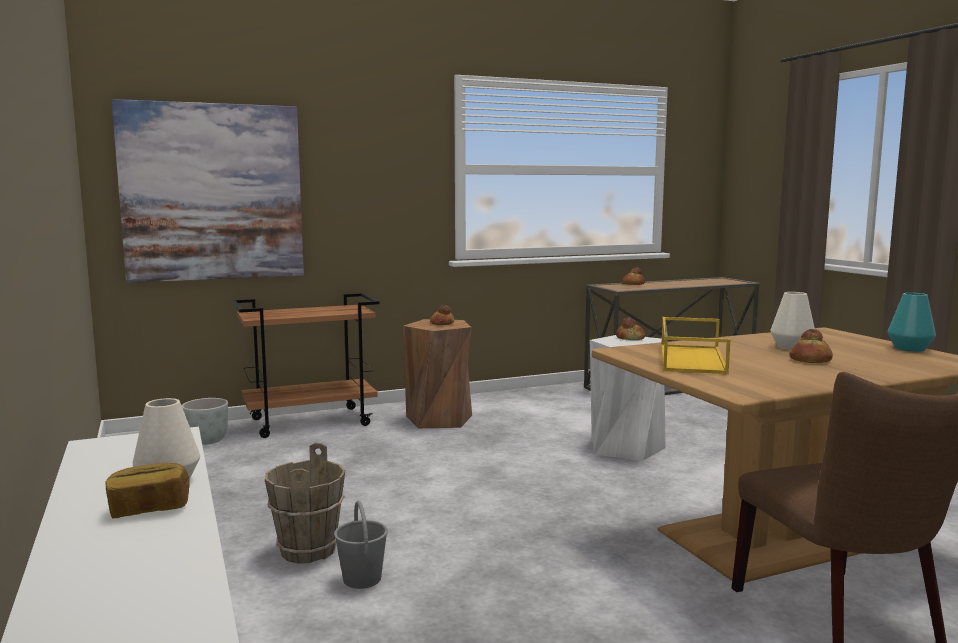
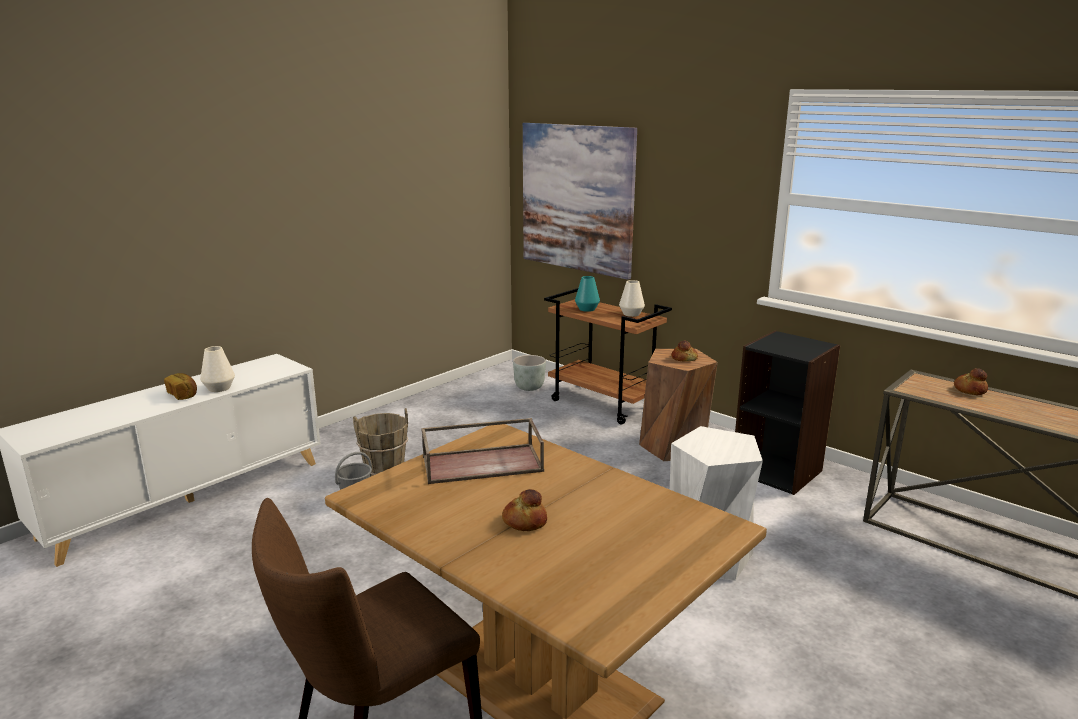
camera: 65 degrees right, 10 degrees up
(521, 402) = (777, 471): none -> black bookcase
(630, 338) = (735, 443): bread -> none
(690, 358) = (483, 463): yellow tray -> brown tray
(791, 347) = (588, 509): white vase -> white vase (631, 314)
(910, 349) = (657, 587): turquoise vase -> turquoise vase (587, 309)

